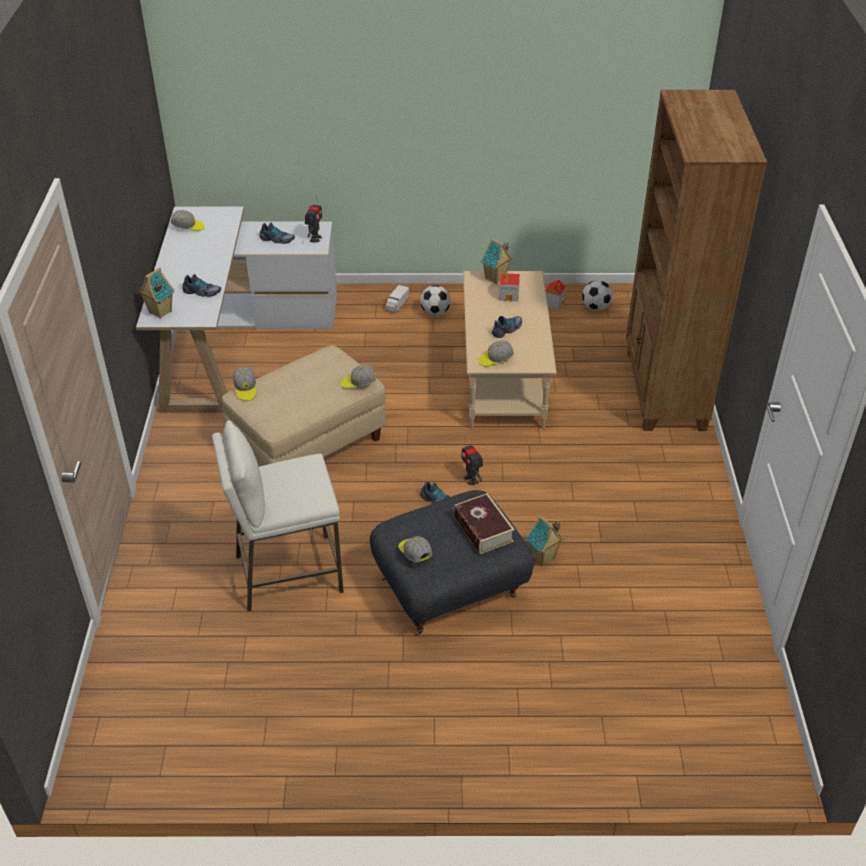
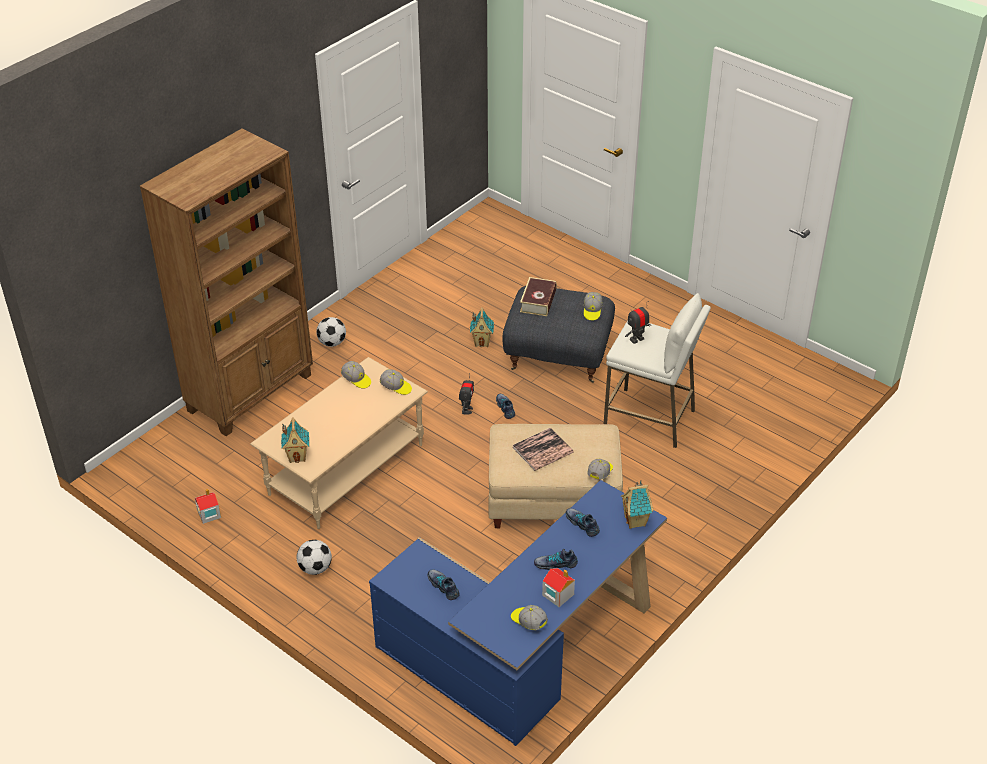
camera: 140 degrees left, 0 degrees up
(234, 341) = (522, 651): white desk -> blue desk
(313, 380) = (542, 450): none -> book
(315, 238) = (408, 565): toy robot -> toy robot (636, 339)
(358, 383) = (511, 429): cap -> cap (356, 380)
(397, 305) = (336, 599): toy truck -> none
(507, 329) = (354, 406): shoe -> shoe (555, 564)
(509, 295) = (310, 434): toy house -> toy house (557, 594)
(596, 307) = (185, 488): football -> football (332, 343)

